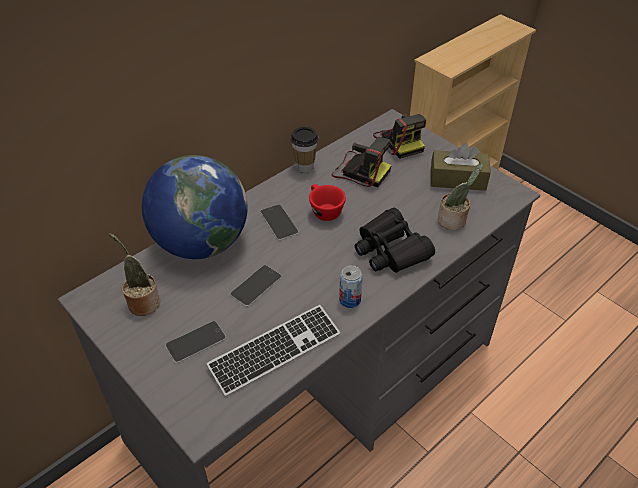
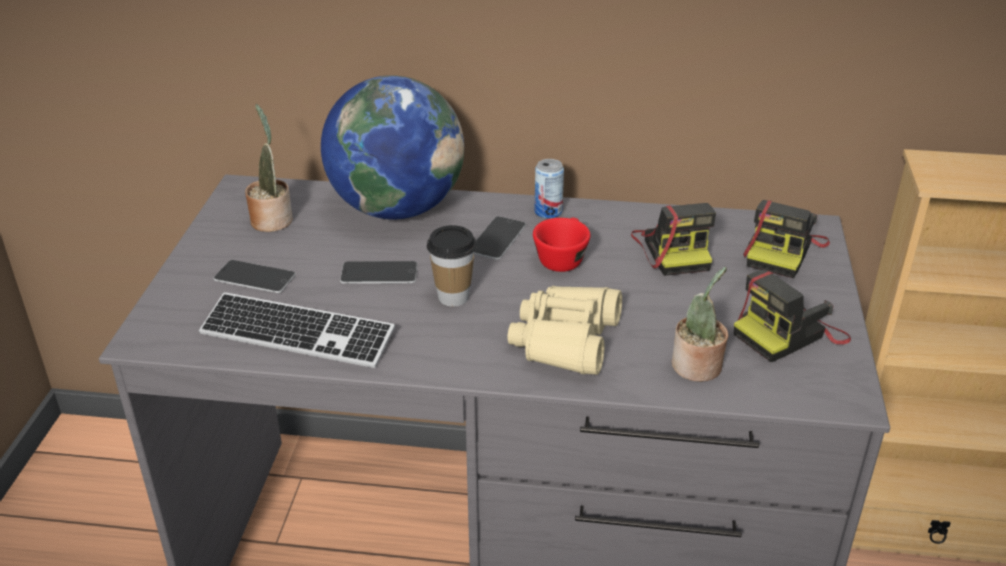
camera: 50 degrees right, 10 degrees down
(305, 167) = (616, 209): cup -> cup (453, 297)
(350, 300) = (438, 349): can -> can (548, 211)
(390, 250) = (565, 340): black binoculars -> beige binoculars
(458, 179) = (789, 333): brown tissue box -> camera

